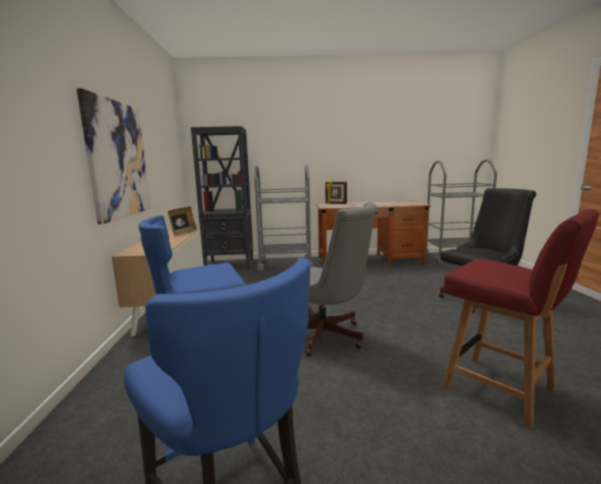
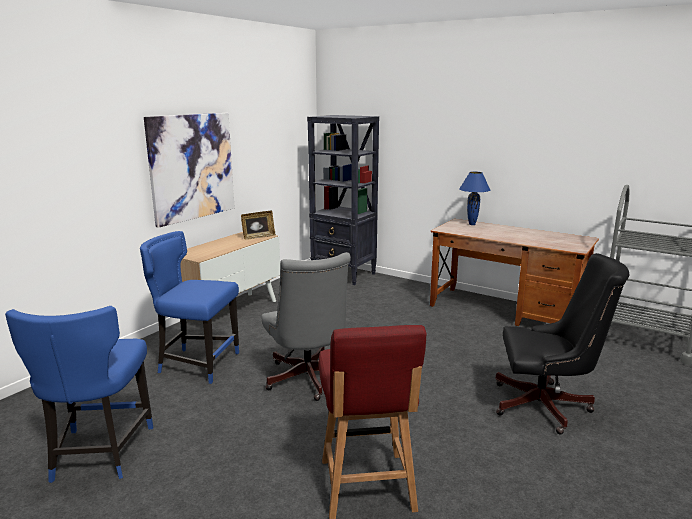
camera: 35 degrees right, 5 degrees up
(285, 264) = (399, 288): grey cart -> none
(335, 203) = (472, 224): picture frame -> blue table lamp

